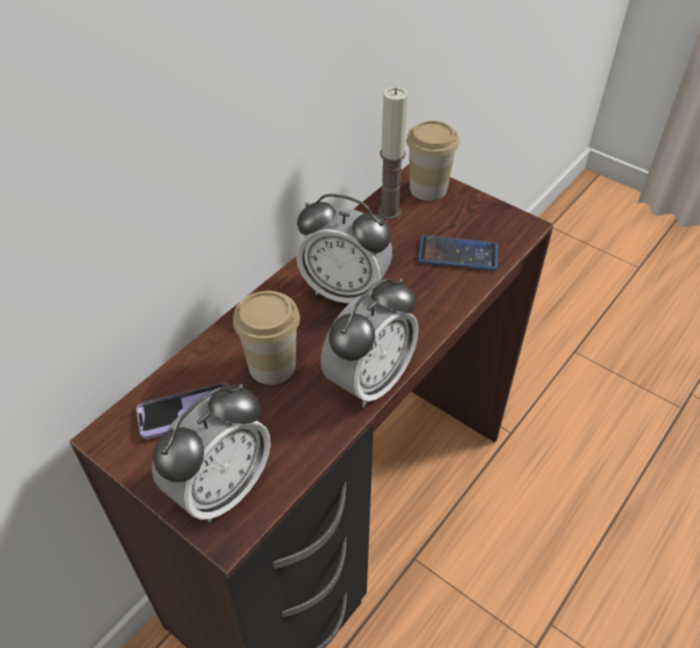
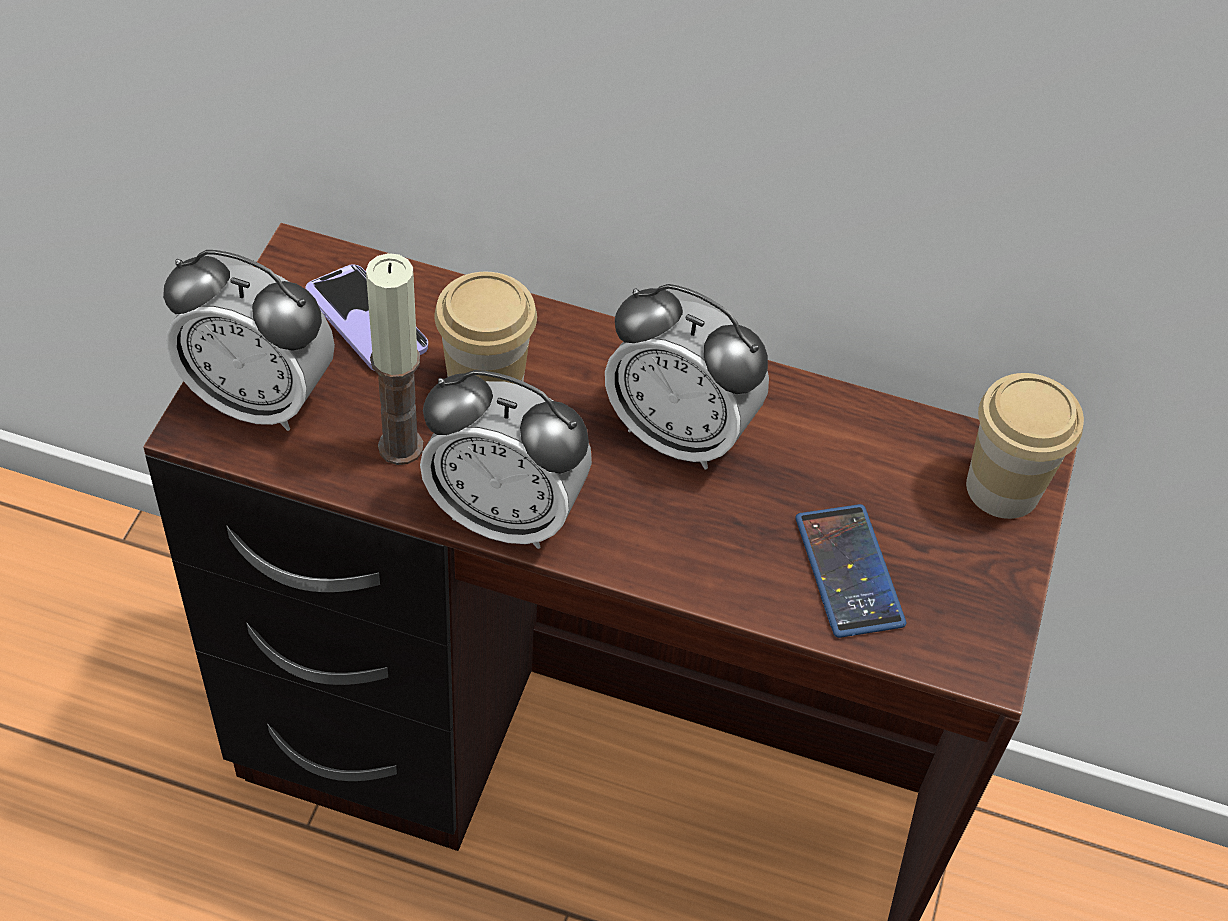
camera: 65 degrees right, 5 degrees up
(345, 291) = (679, 433): alarm clock -> alarm clock turned 60 degrees counterclockwise
(389, 212) = (903, 445): candle -> candle (400, 446)

